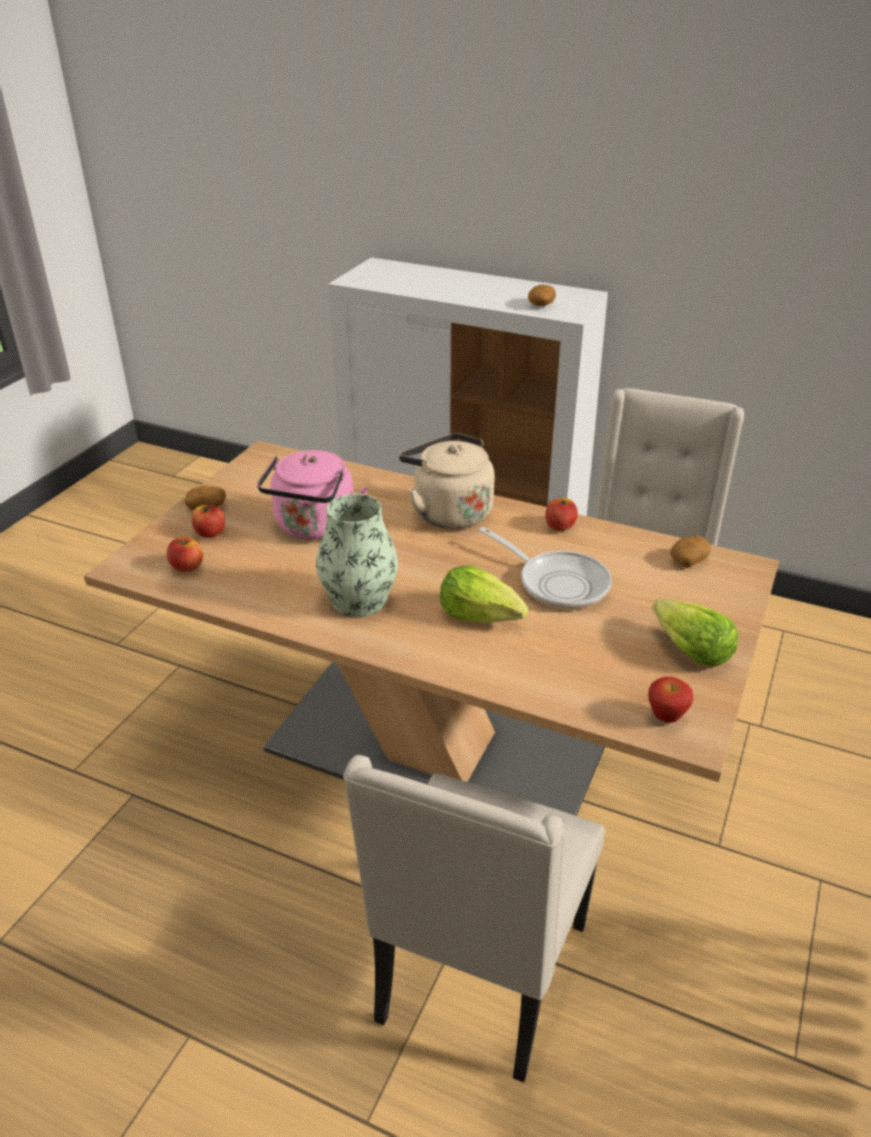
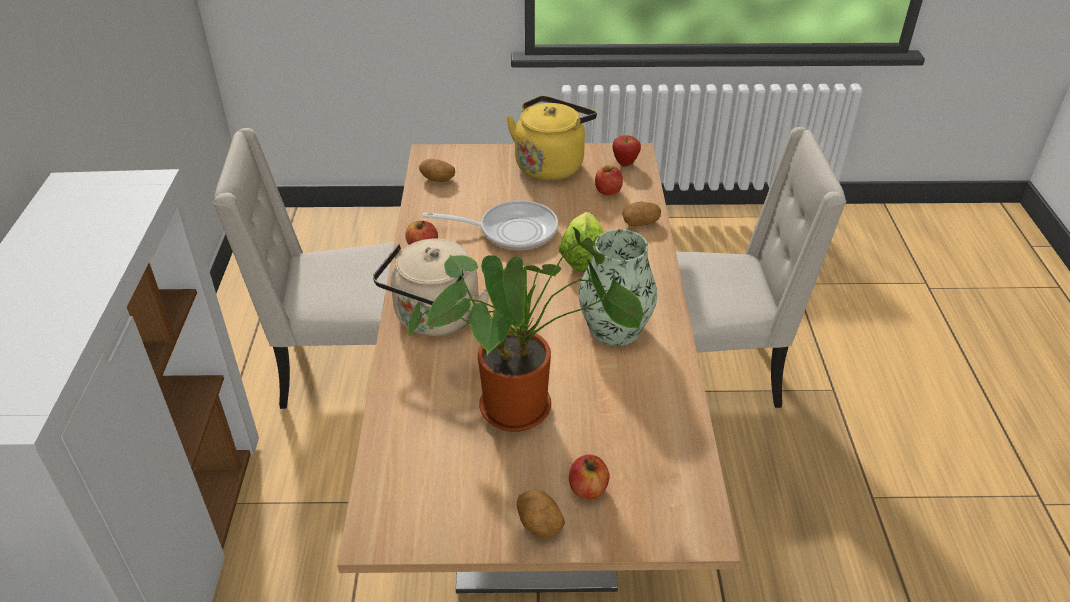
camera: 115 degrees left, 5 degrees up
(187, 567) = (658, 473): apple -> apple (608, 191)
(314, 528) = (523, 405): pink kettle -> potted plant
(541, 305) = (116, 207): potato -> potato (640, 222)
(557, 582) = (511, 231): frying pan -> frying pan turned 75 degrees clockwise
(689, 650) = (551, 164): lettuce -> yellow kettle

